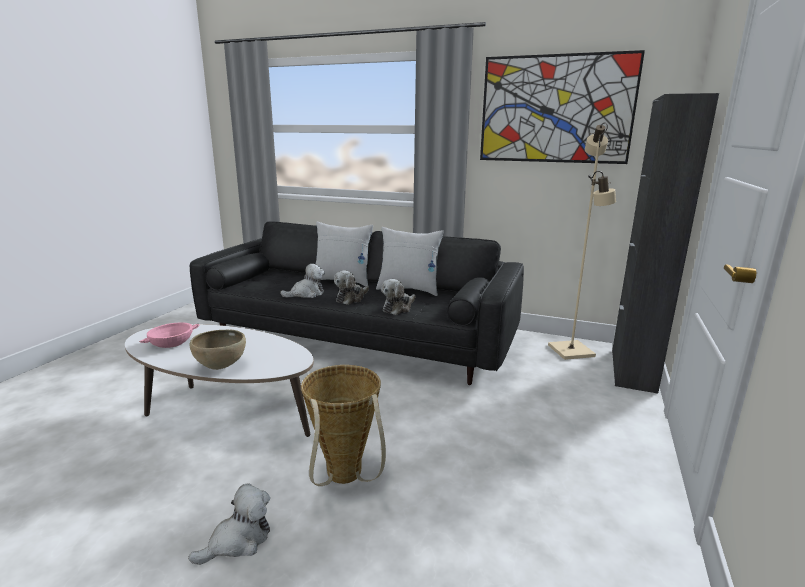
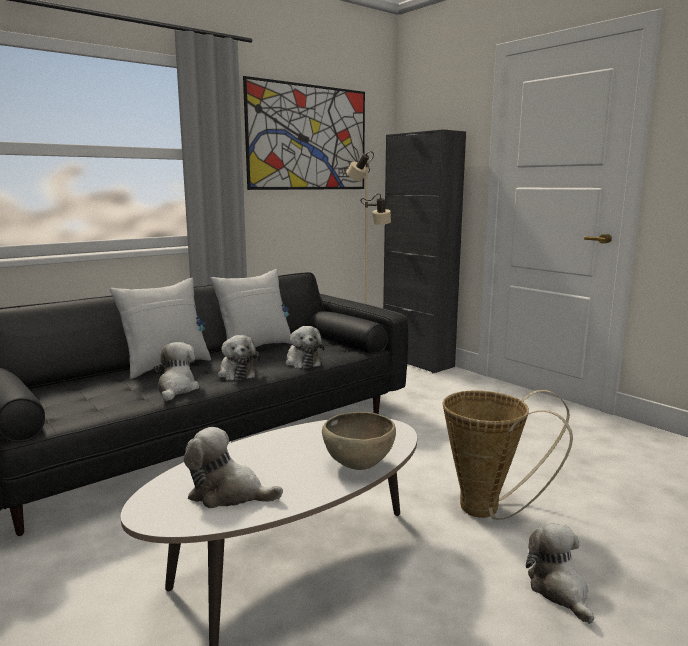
camera: 60 degrees left, 5 degrees down
(172, 343) = (228, 494): pink bowl -> plush toy

